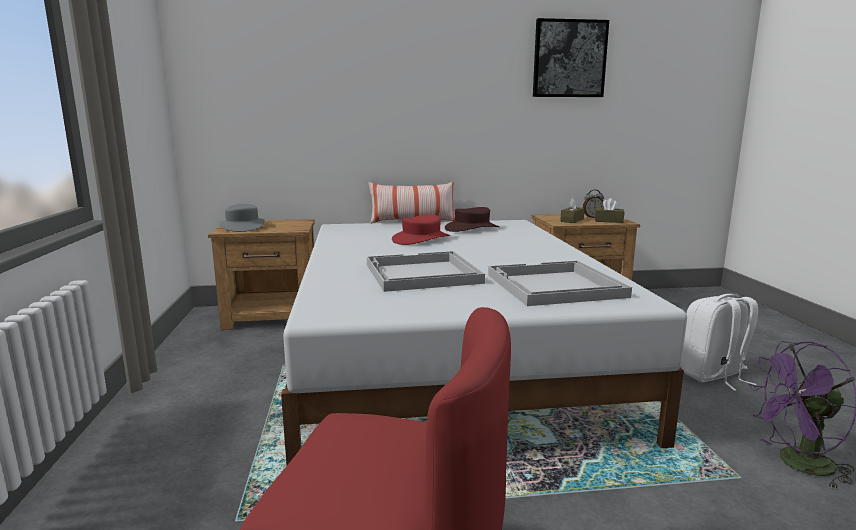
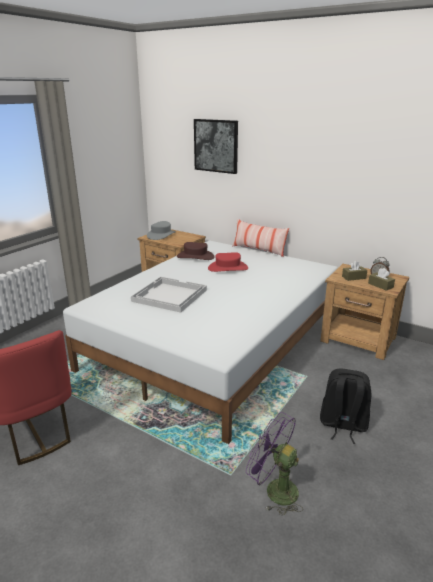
camera: 40 degrees right, 10 degrees up
(472, 228) = (278, 266): brown hat -> brown hat (195, 256)
(554, 286) = (206, 326): white tray -> none
(569, 59) = (388, 145): picture -> picture (216, 146)
(713, 375) = (342, 425): white backpack -> black backpack

